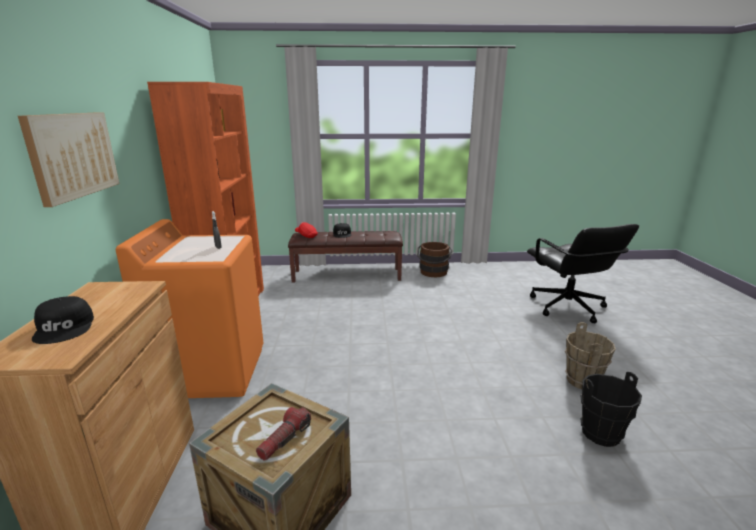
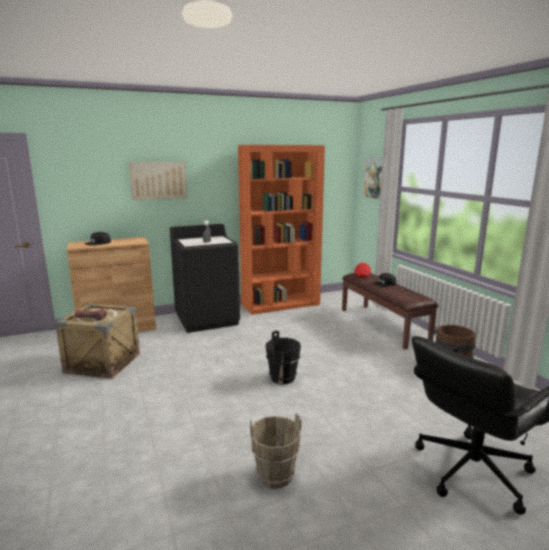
camera: 70 degrees right, 5 degrees down
(212, 371) = (207, 319): orange washing machine -> black washing machine
(265, 126) = (375, 177): none -> picture
(601, 434) = (187, 483): black bucket -> black bucket (282, 378)

